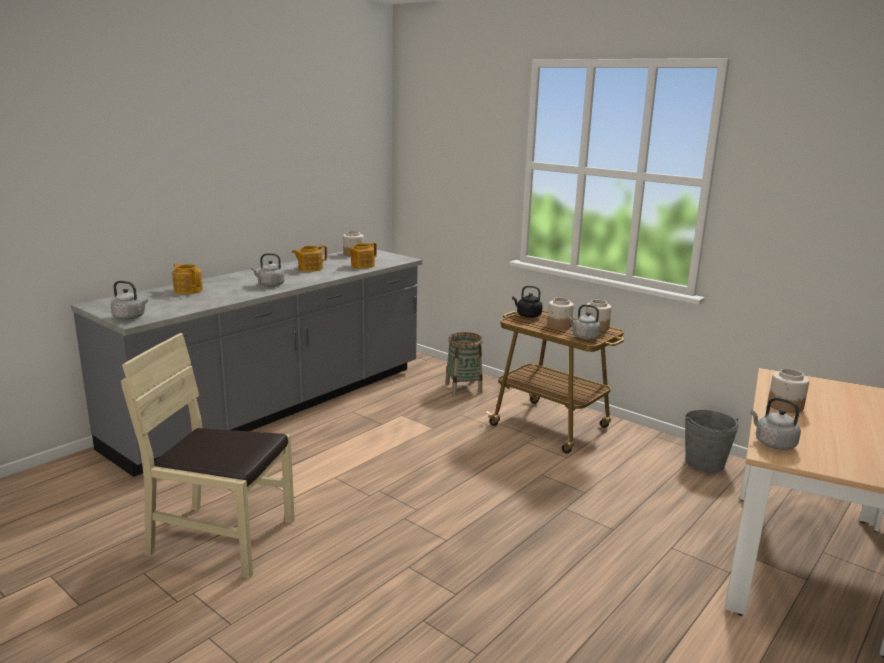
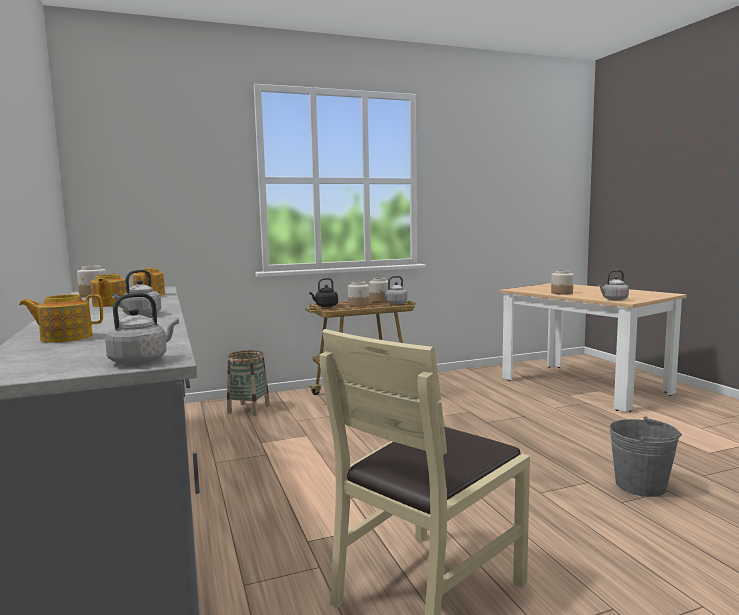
camera: 60 degrees left, 10 degrees down
(704, 463) = (459, 377): grey bucket -> grey bucket (640, 485)

